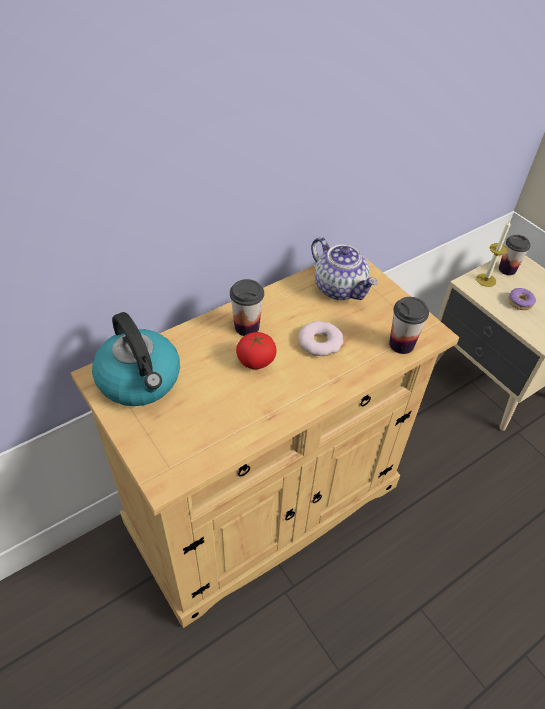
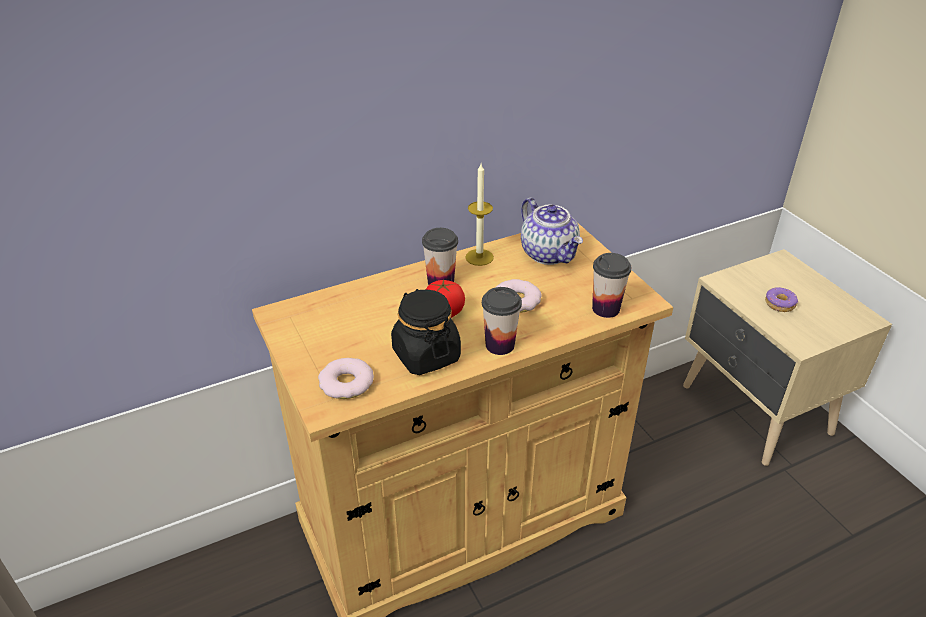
camera: 10 degrees right, 10 degrees down
(140, 380) = (320, 321): kettle -> none
(179, 449) = (346, 383): none -> donut
(248, 410) = (426, 355): none -> black jar
(486, 280) = (742, 279): candle -> candle (479, 257)
(507, 269) = (770, 270): cup -> cup (500, 345)

